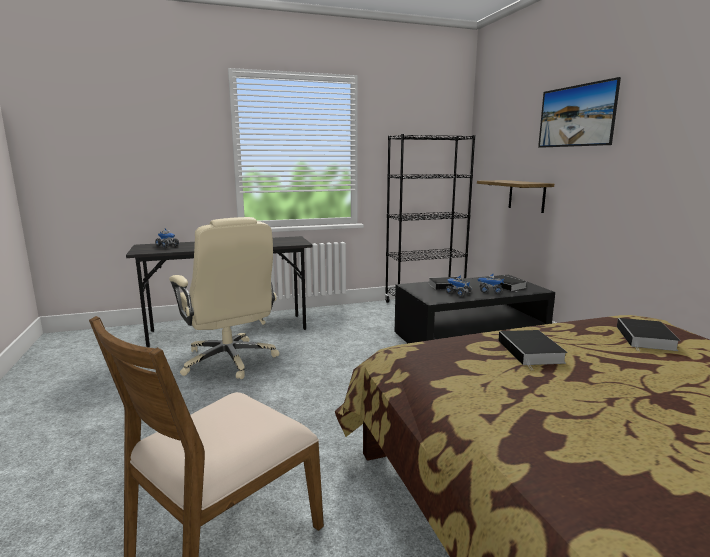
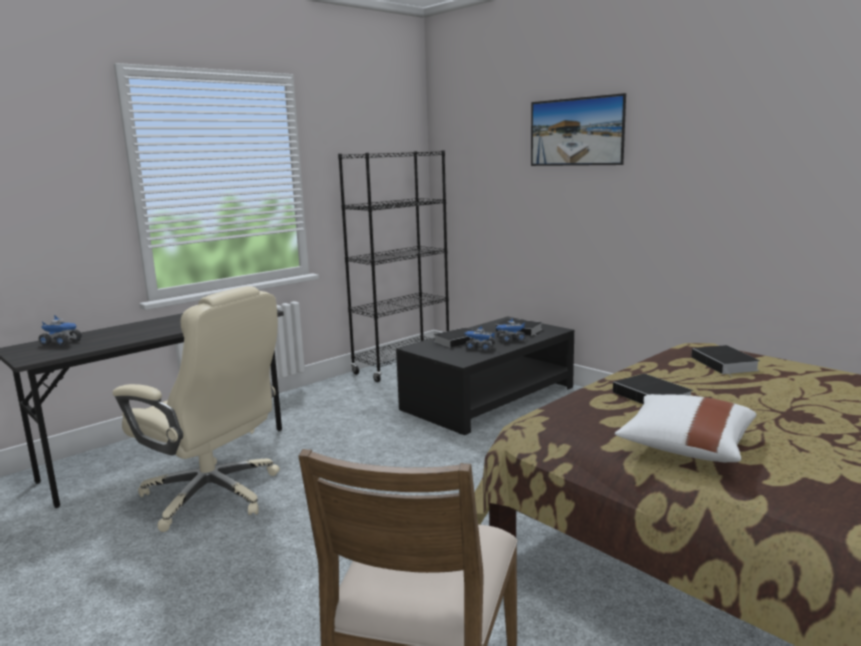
camera: 25 degrees left, 0 degrees up
(507, 399) = (685, 446): none -> white pillow
(526, 196) = (520, 222): shelf -> none

